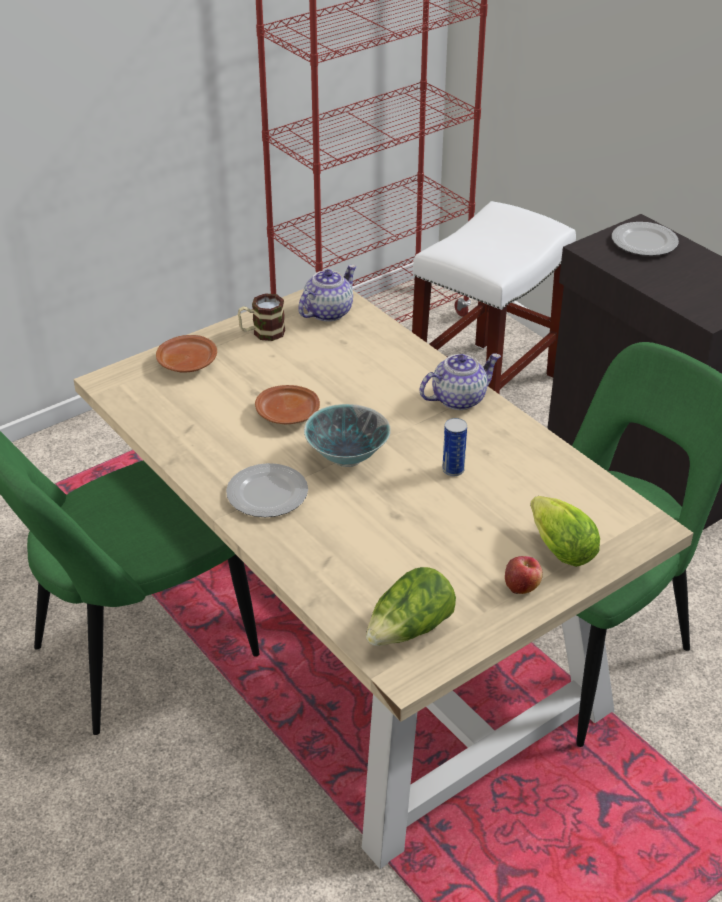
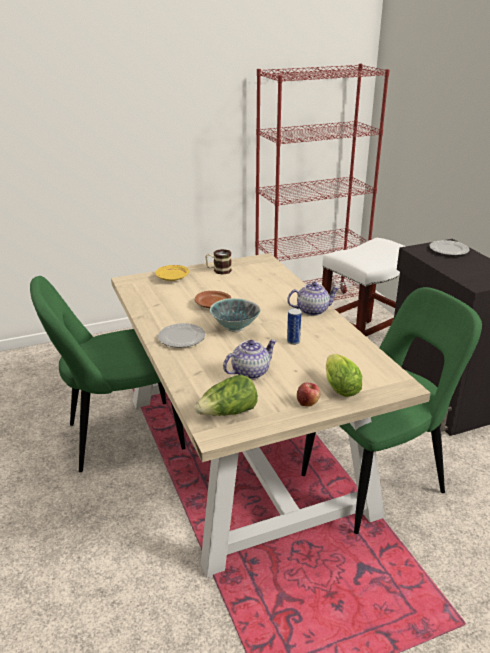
camera: 15 degrees right, 10 degrees down
(187, 363) = (172, 278): brown plate -> yellow plate
(328, 312) = (258, 266): teapot -> teapot (250, 372)

